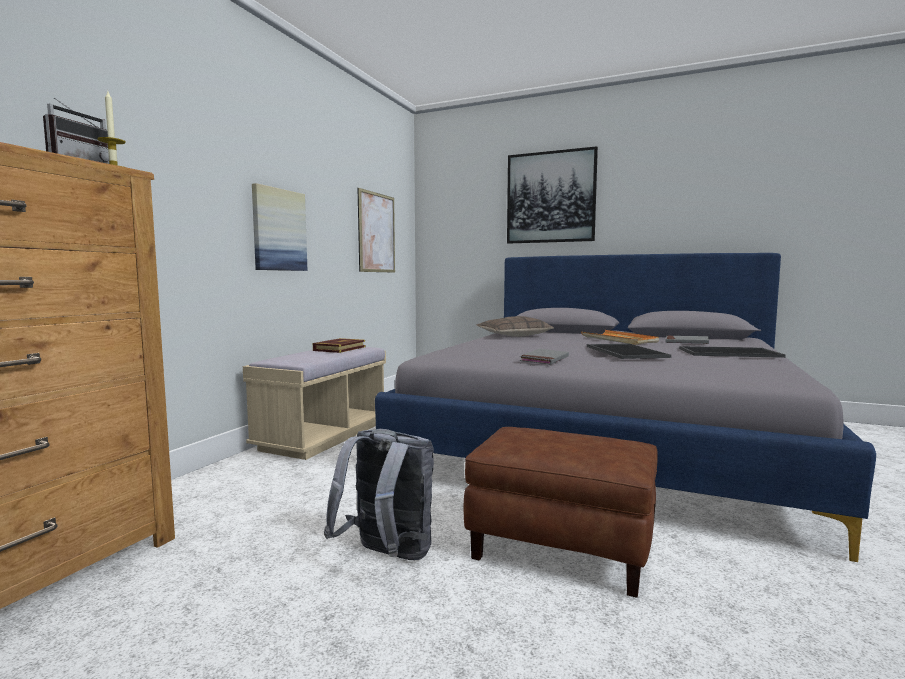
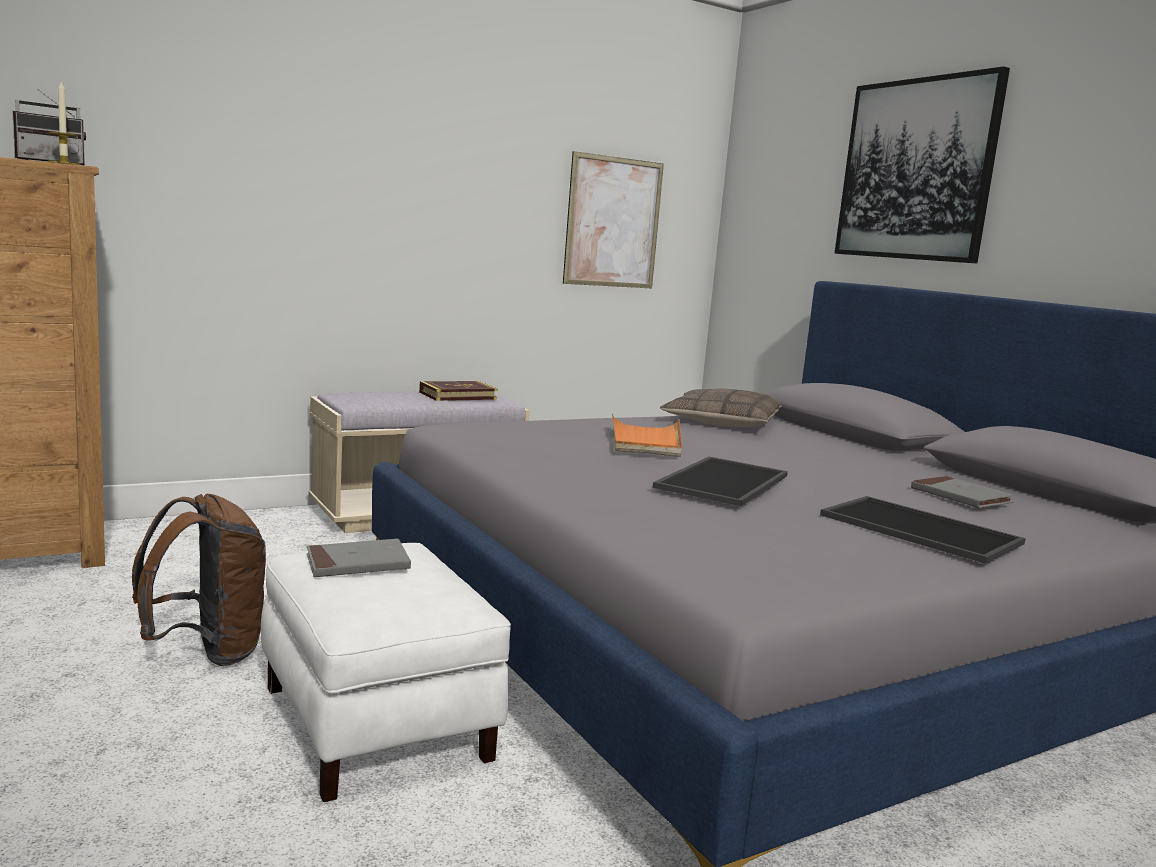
camera: 35 degrees right, 5 degrees up
(279, 230) = (399, 219): picture -> none
(387, 557) = (206, 652): grey backpack -> brown backpack
(544, 359) = (552, 462): grey book -> grey book (358, 563)
(562, 546) = (377, 723): brown ottoman -> white ottoman
(619, 340) = (853, 466): orange tray -> orange tray (645, 440)

